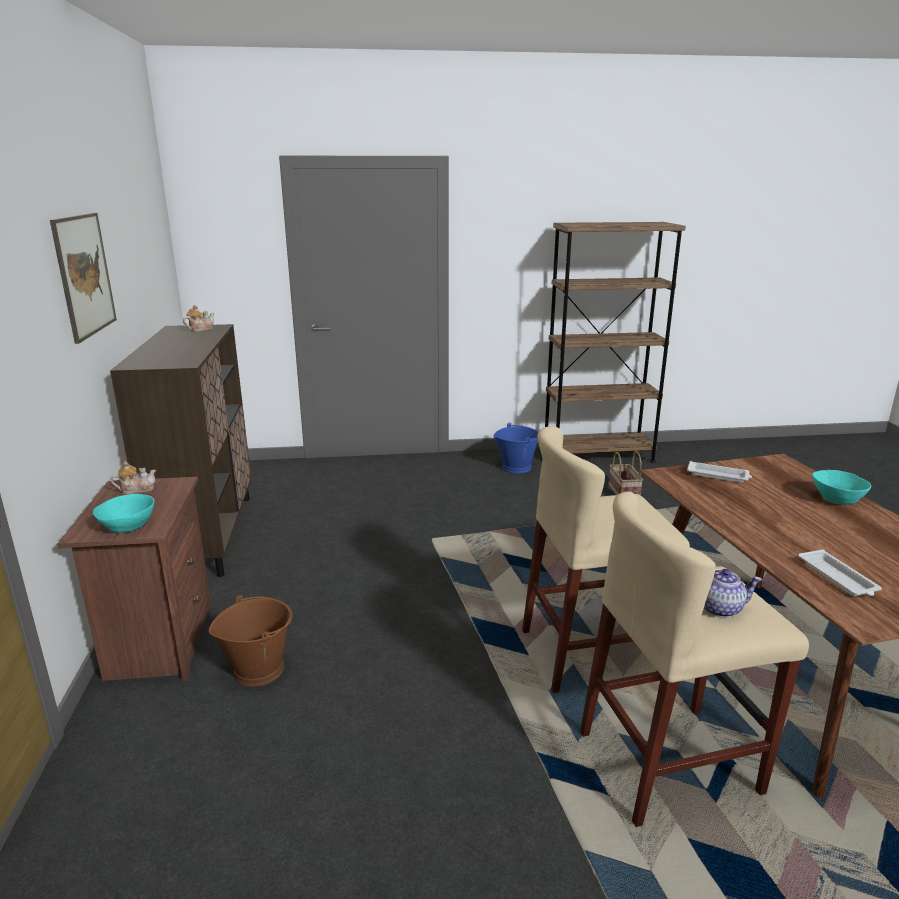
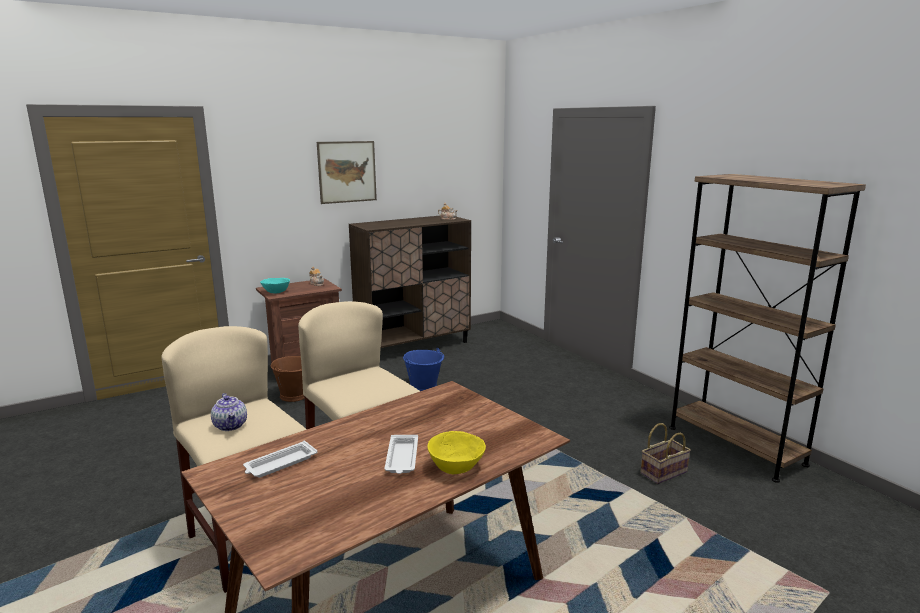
camera: 65 degrees right, 5 degrees down
(516, 467) = (642, 411): blue bucket -> blue bucket (423, 388)
(718, 475) = (468, 410): white tray -> white tray (402, 458)
(837, 500) = (456, 467): turquoise bowl -> yellow bowl

